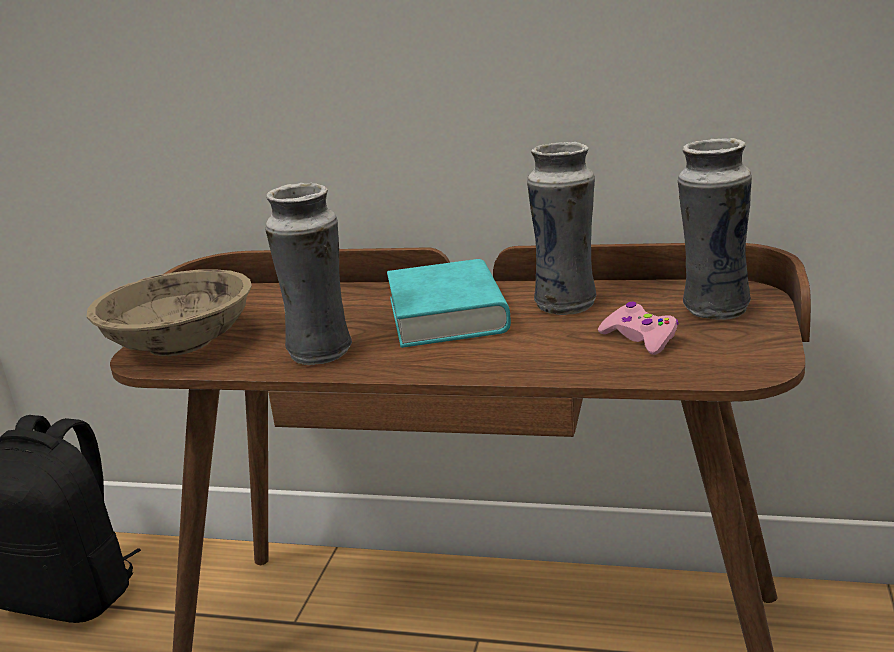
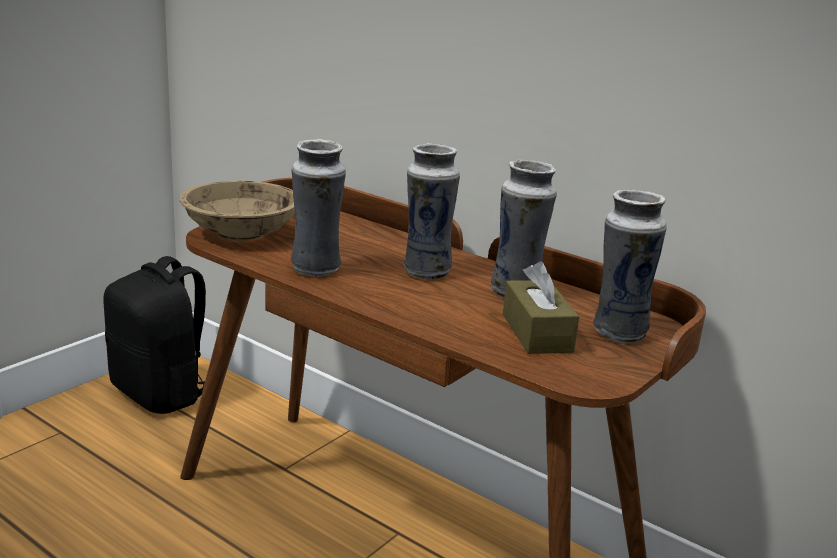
camera: 20 degrees right, 0 degrees up
(447, 315) = (426, 271): turquoise book -> vase
(640, 338) = (536, 333): pink game controller -> brown tissue box

